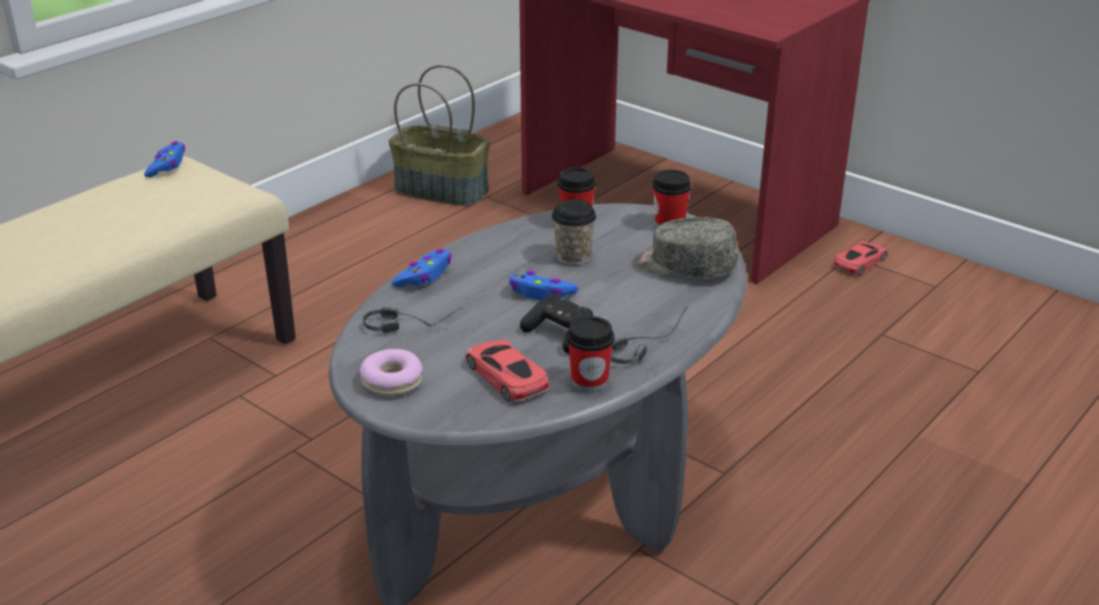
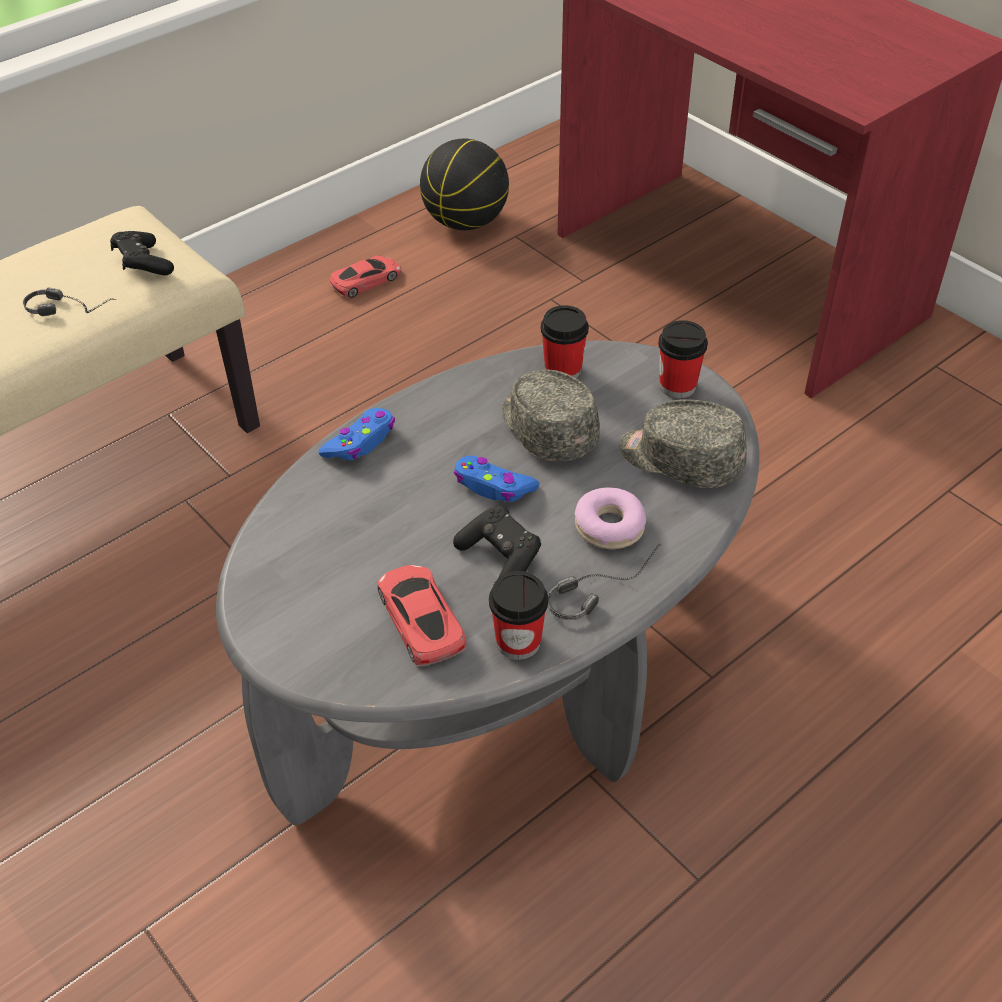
camera: 10 degrees right, 15 degrees up
(167, 166) = (110, 225): blue game controller -> none
(203, 188) = (143, 264): none -> black game controller
(392, 381) = (285, 611): donut -> donut (609, 526)
(414, 324) = (331, 520): headphones -> headphones (75, 308)
(443, 190) = (466, 222): basket -> basketball
(573, 257) = (546, 428): cup -> grey cap
(860, 262) = (946, 376): red toy car -> red toy car (366, 280)

